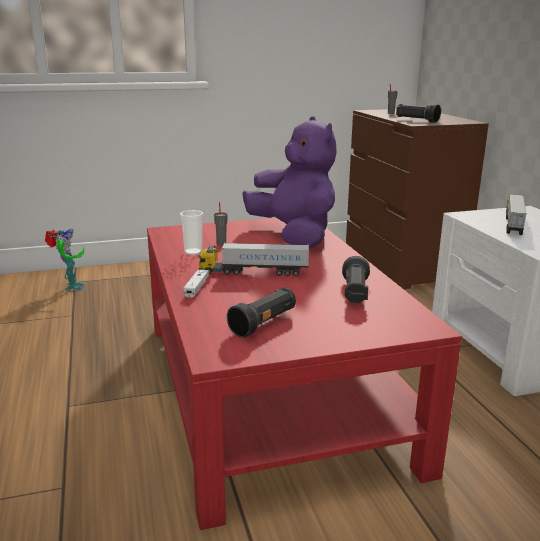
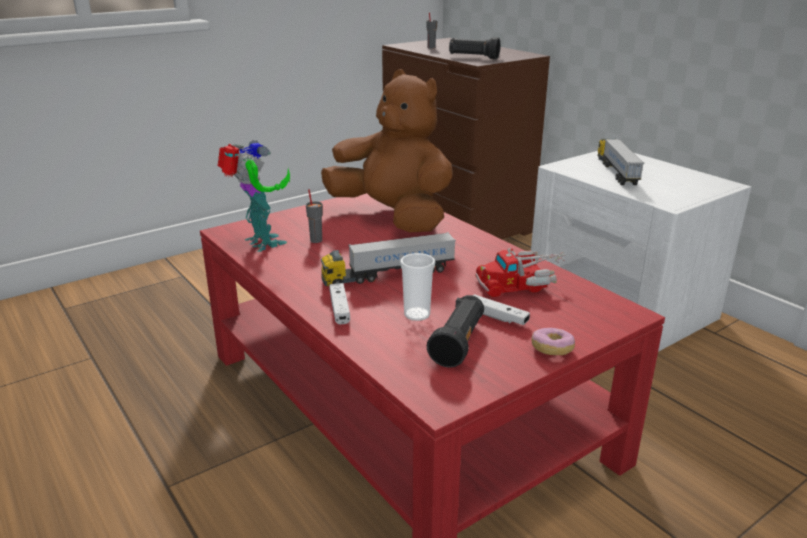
camera: 20 degrees left, 5 degrees up
(72, 287) = (65, 317): toy robot -> toy robot (261, 243)
(193, 252) = (291, 258): cup -> cup (417, 314)
(294, 236) = (393, 217): purple plush toy -> brown plush toy
(312, 312) = (497, 317): none -> white game controller
(336, 340) = (552, 349): none -> donut
(355, 293) = (521, 283): black flashlight -> toy truck

